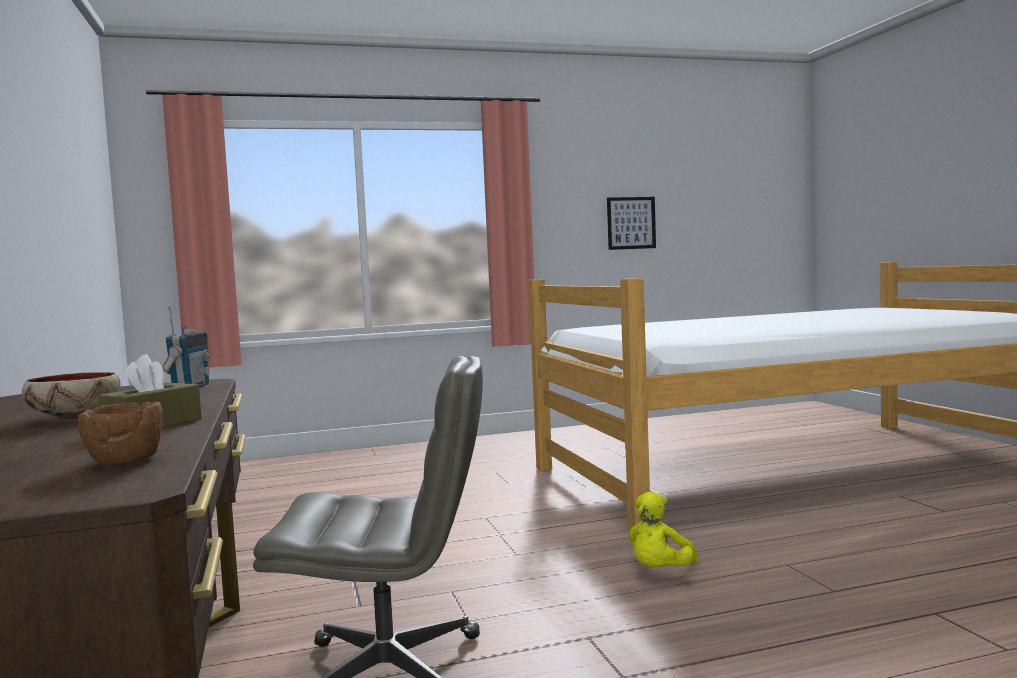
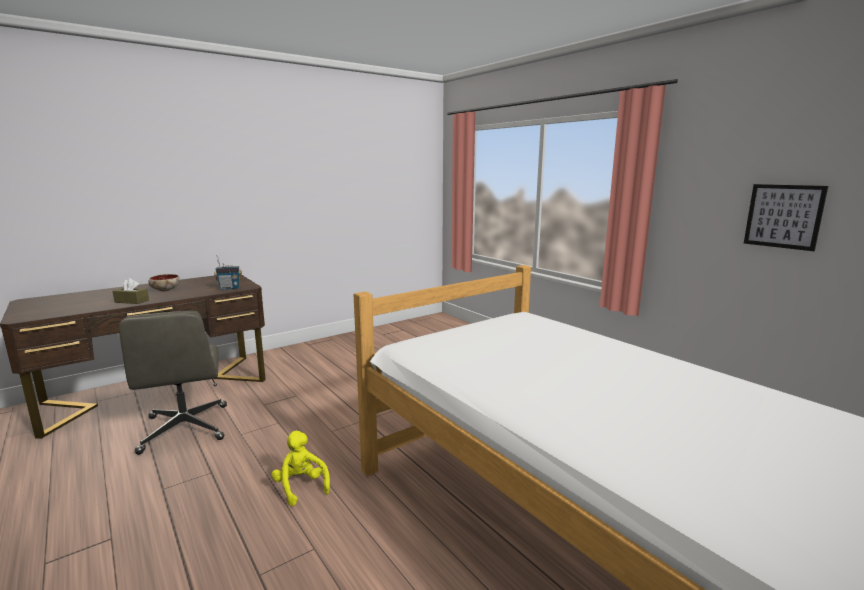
camera: 70 degrees right, 10 degrees up
(125, 460) = (66, 310): brown bowl -> none
(660, 572) = (301, 487): yellow plush toy -> yellow plush toy turned 45 degrees clockwise

